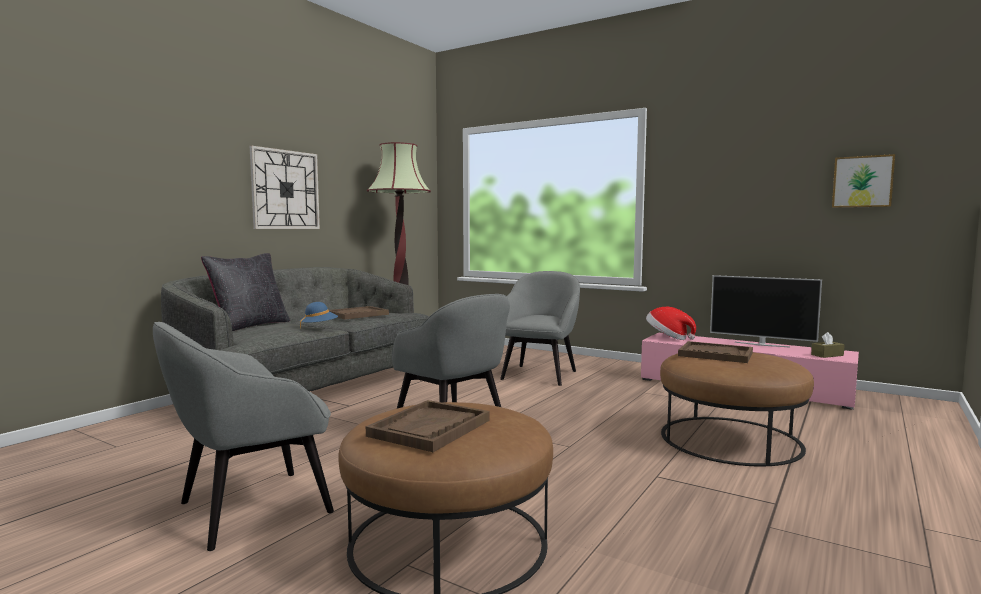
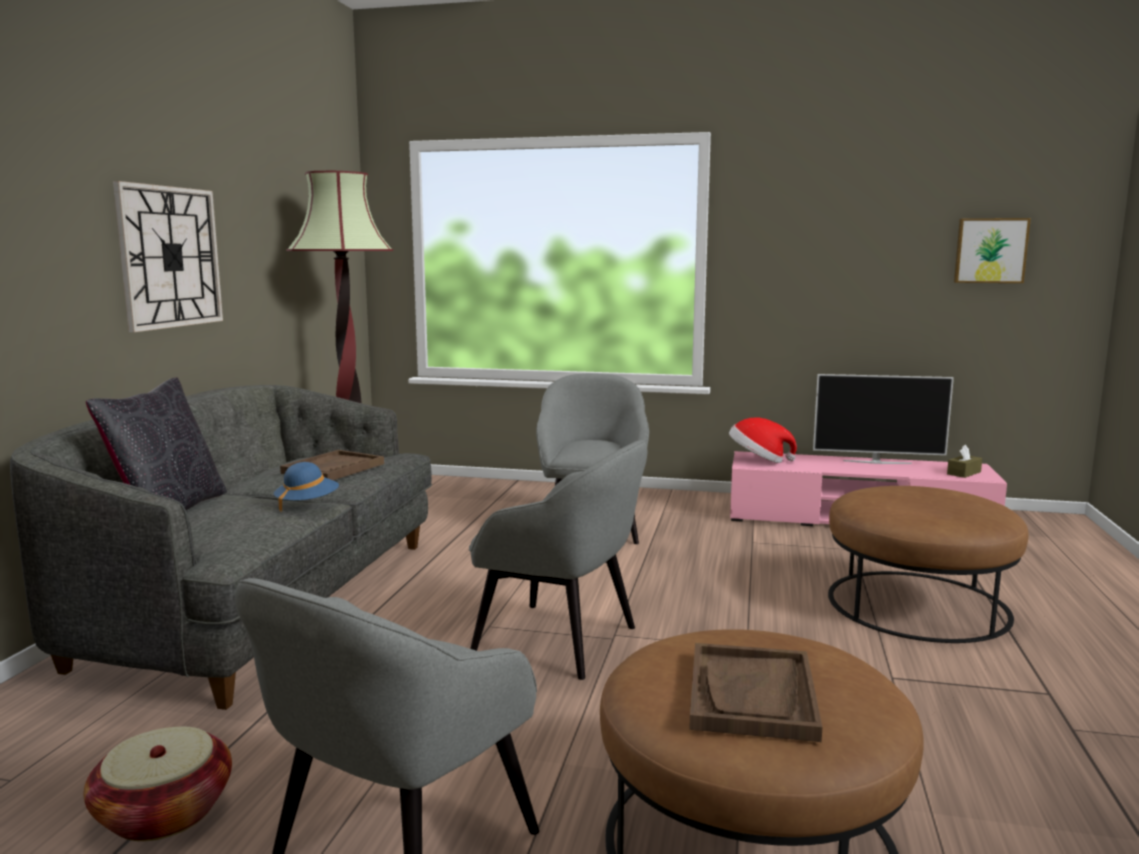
camera: 20 degrees left, 5 degrees up
(164, 470) = (164, 812): none -> basket
(715, 354) = (899, 497): brown tray -> none

